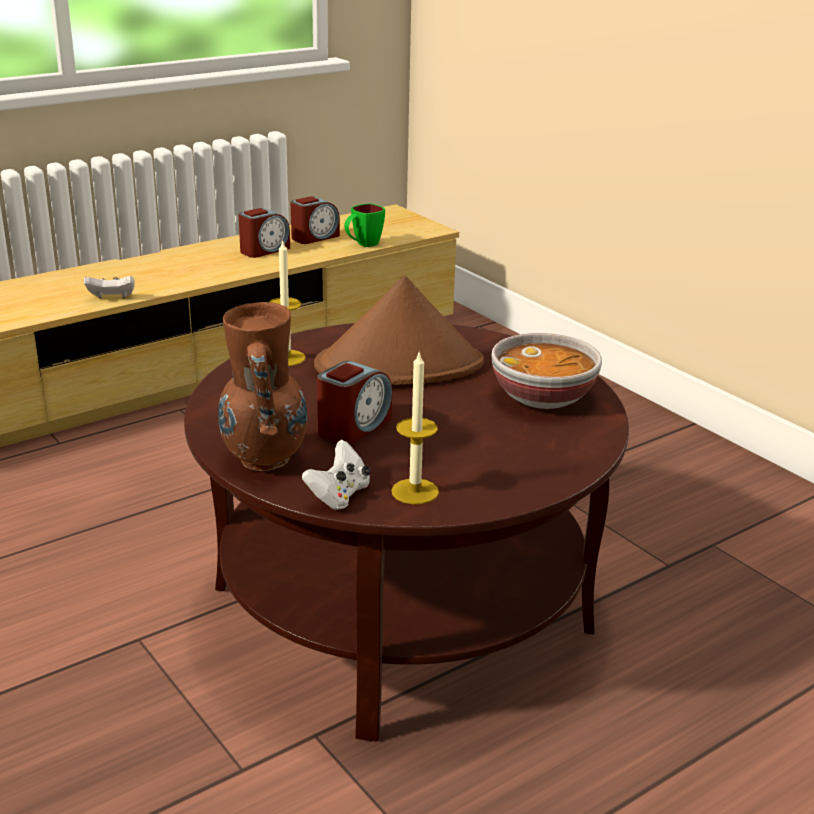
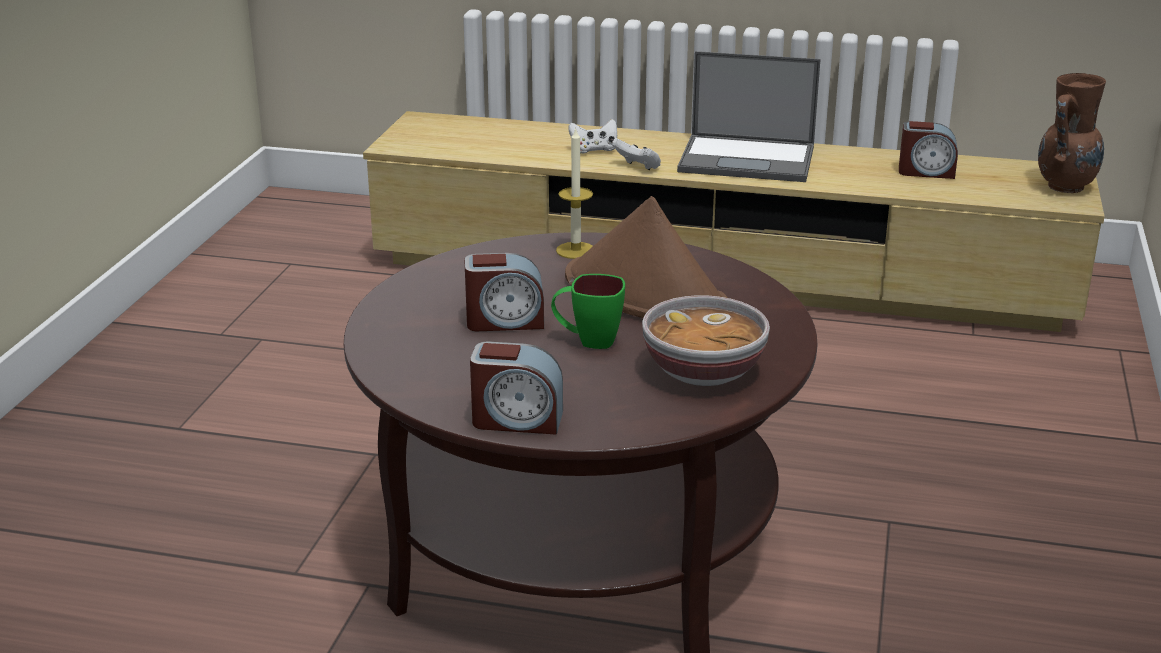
camera: 50 degrees right, 0 degrees up
(183, 266) = (749, 159): none -> laptop
(263, 460) = (398, 313): brown vase -> brown vase (1064, 187)
(264, 250) = (850, 168): alarm clock -> alarm clock (517, 420)
(339, 495) = (390, 359): white game controller -> white game controller (594, 150)
(363, 245) = (961, 195): green mug -> green mug (587, 341)
(415, 491) = (441, 384): candle -> none

